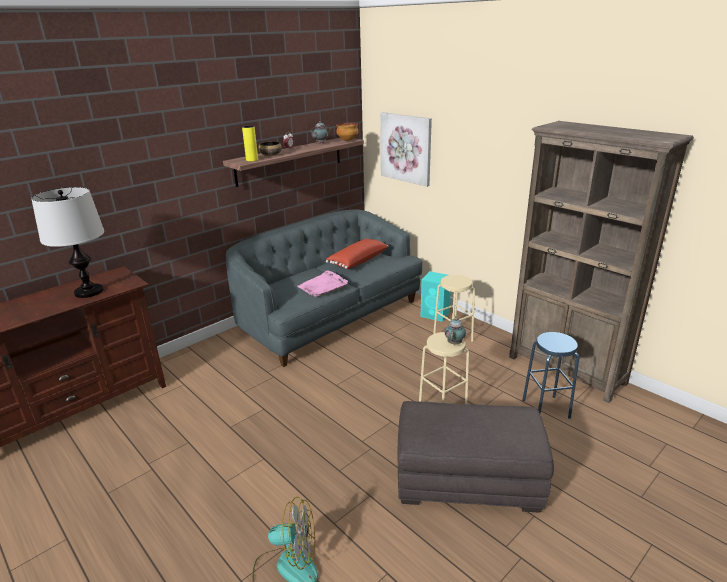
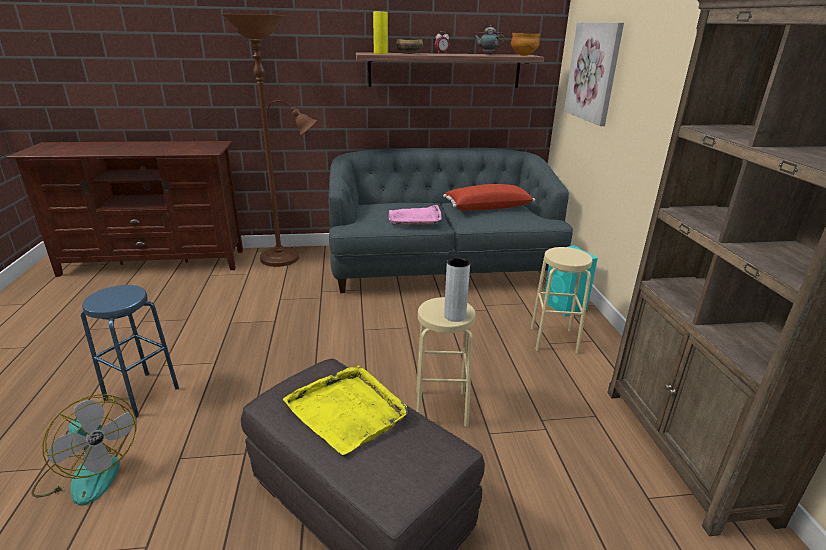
camera: 35 degrees right, 0 degrees up
(89, 291) = (174, 149): table lamp -> none
(197, 358) = (285, 258): none -> brown floor lamp
(455, 343) = (455, 316): teapot -> grey vase
(459, 421) = (348, 410): none -> yellow tray
(545, 409) = (583, 483): blue stool -> blue stool (142, 394)

